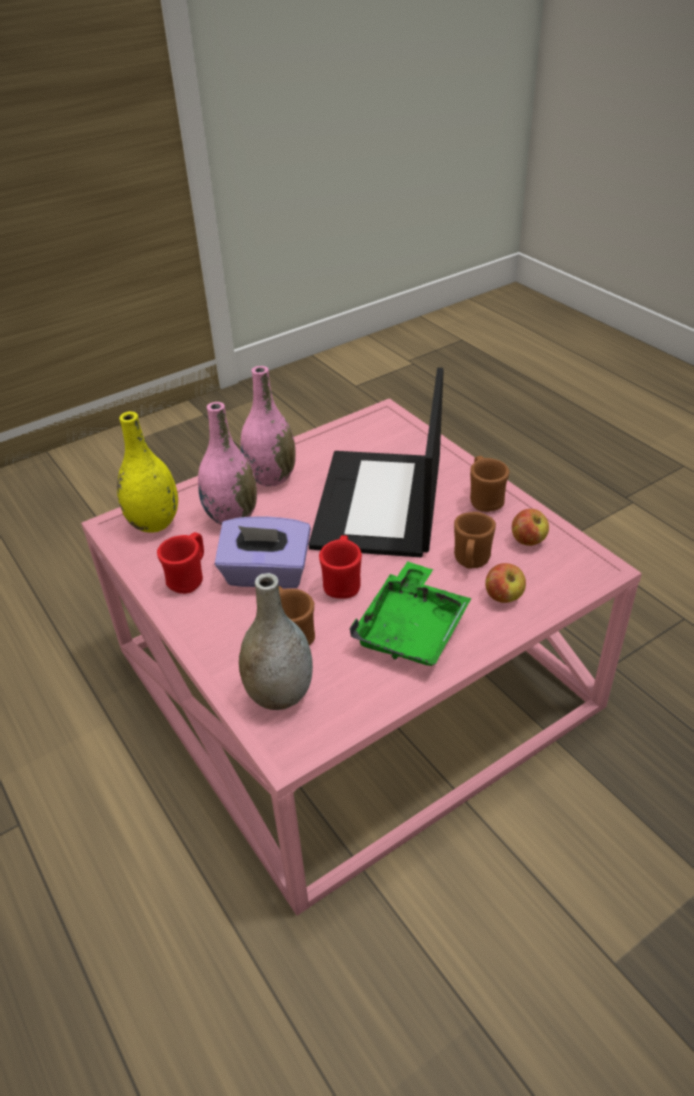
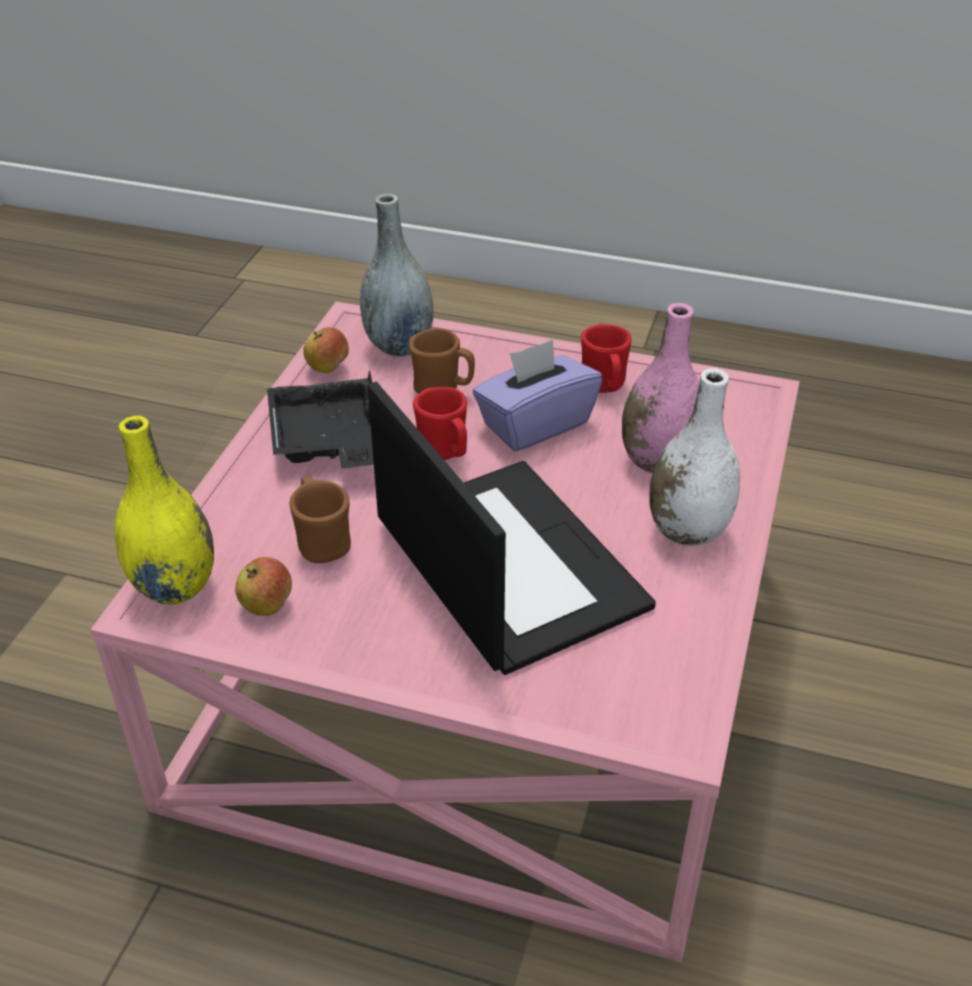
camera: 140 degrees right, 0 degrees up
(154, 523) = (725, 413): yellow vase -> yellow vase (175, 586)
(271, 477) = (688, 531): pink vase -> white vase
(412, 629) = (328, 441): green tray -> black tray
(484, 499) = (371, 639): brown mug -> none
(503, 597) = (253, 518): apple -> apple (327, 368)

